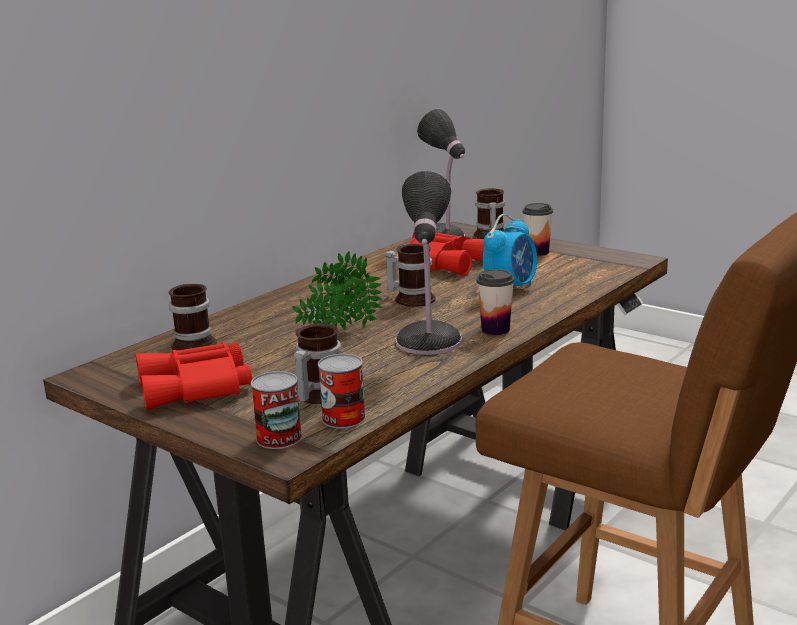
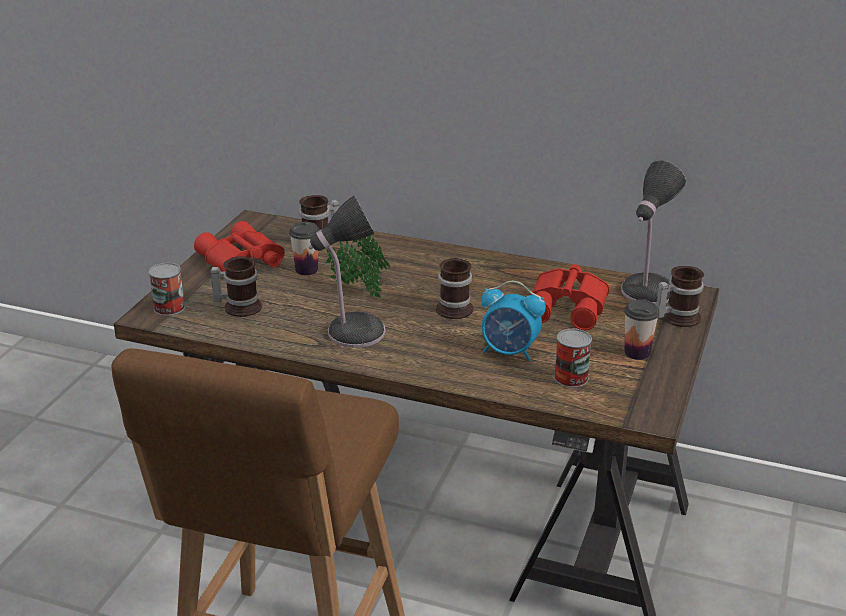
camera: 70 degrees right, 10 degrees up
(343, 418) = (203, 324): can -> can (571, 377)
(495, 330) = (395, 359): cup -> cup (306, 270)

